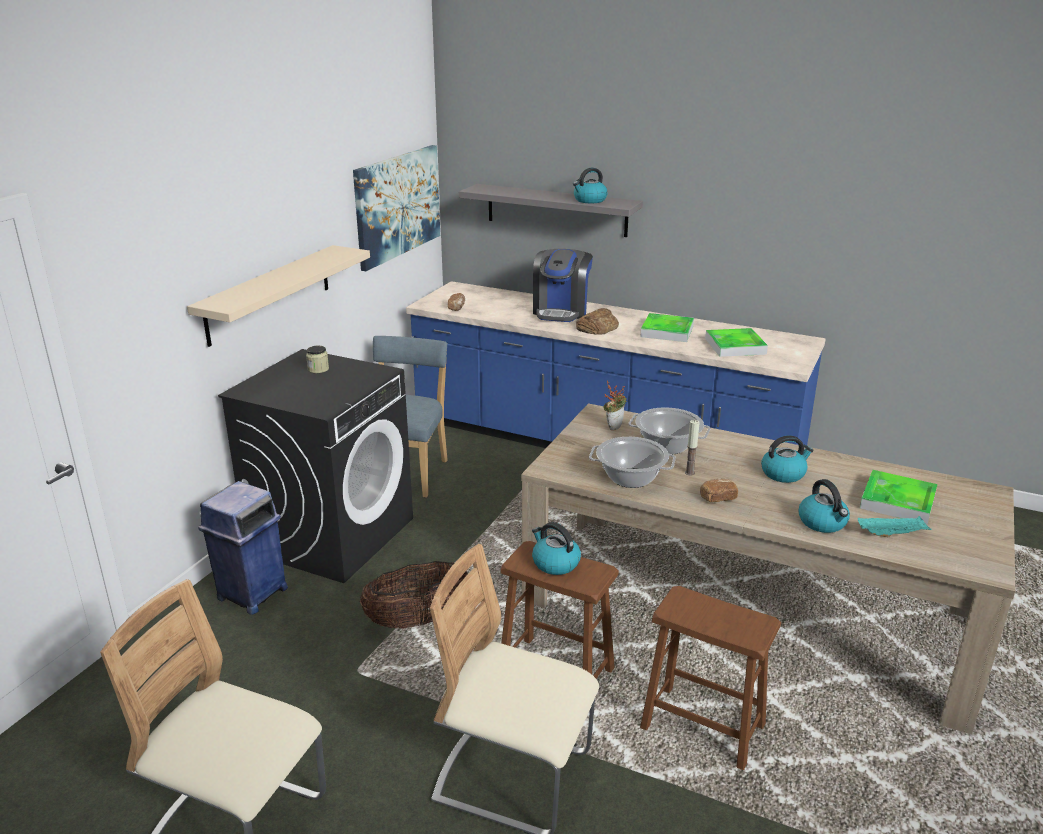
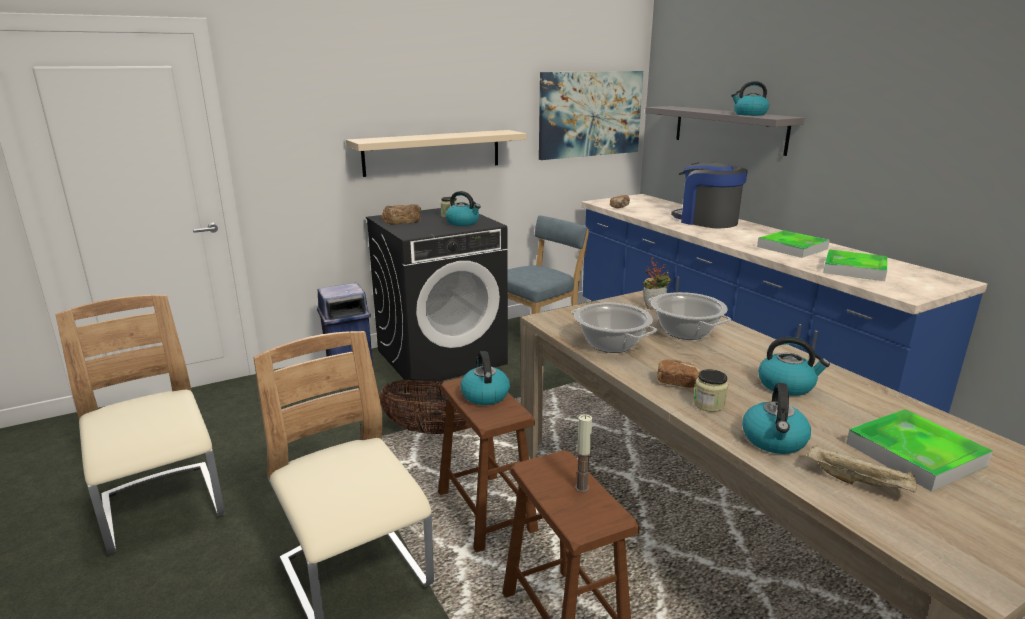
camera: 35 degrees right, 5 degrees down
(351, 376) = (463, 223): none -> kettle
(561, 311) = (706, 221): coffee machine -> coffee machine turned 90 degrees clockwise
(597, 327) = (723, 234): bread -> bread (402, 220)
(689, 473) = (677, 356): candle -> candle (582, 488)
(757, 509) = (709, 404): none -> jar
(892, 534) = (859, 482): turquoise tray -> beige tray

